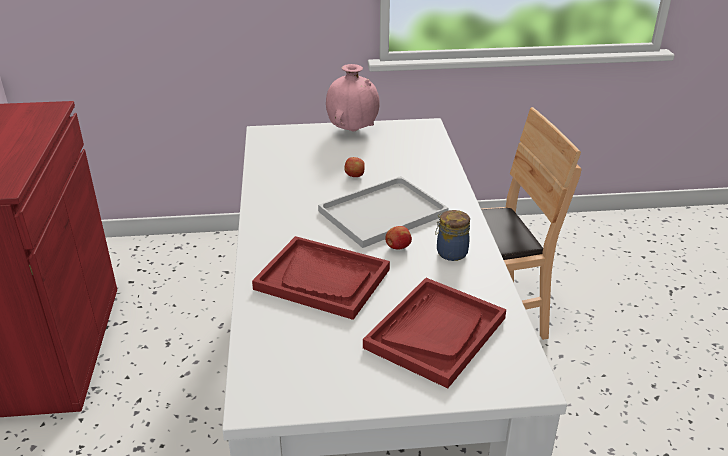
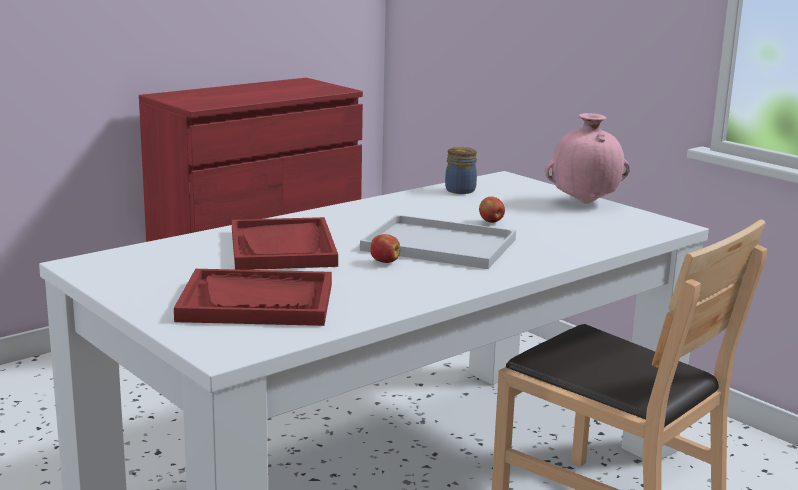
camera: 55 degrees right, 15 degrees down
(450, 252) = (412, 283): jar -> jar (460, 190)

